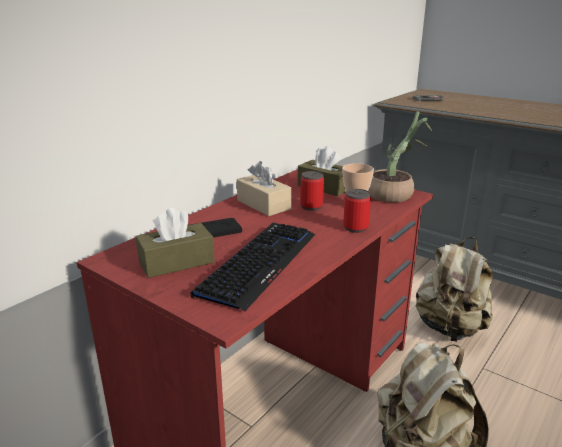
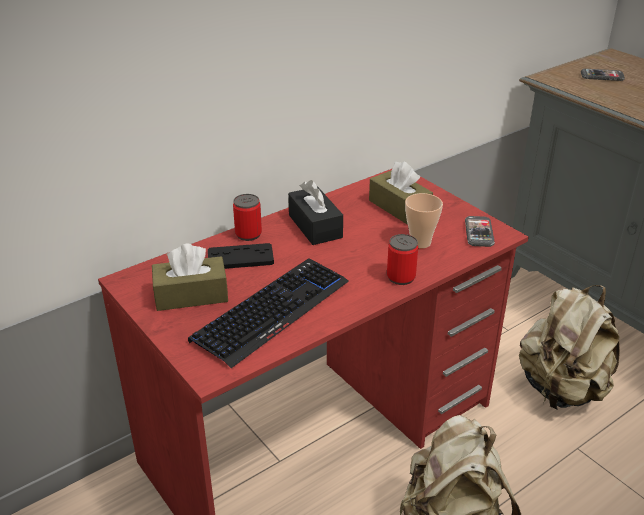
camera: 15 degrees right, 10 degrees up
(263, 204) = (315, 226): beige tissue box -> black tissue box
(311, 206) = (368, 237): can -> can (248, 234)
(395, 195) = (479, 233): potted plant -> phone

